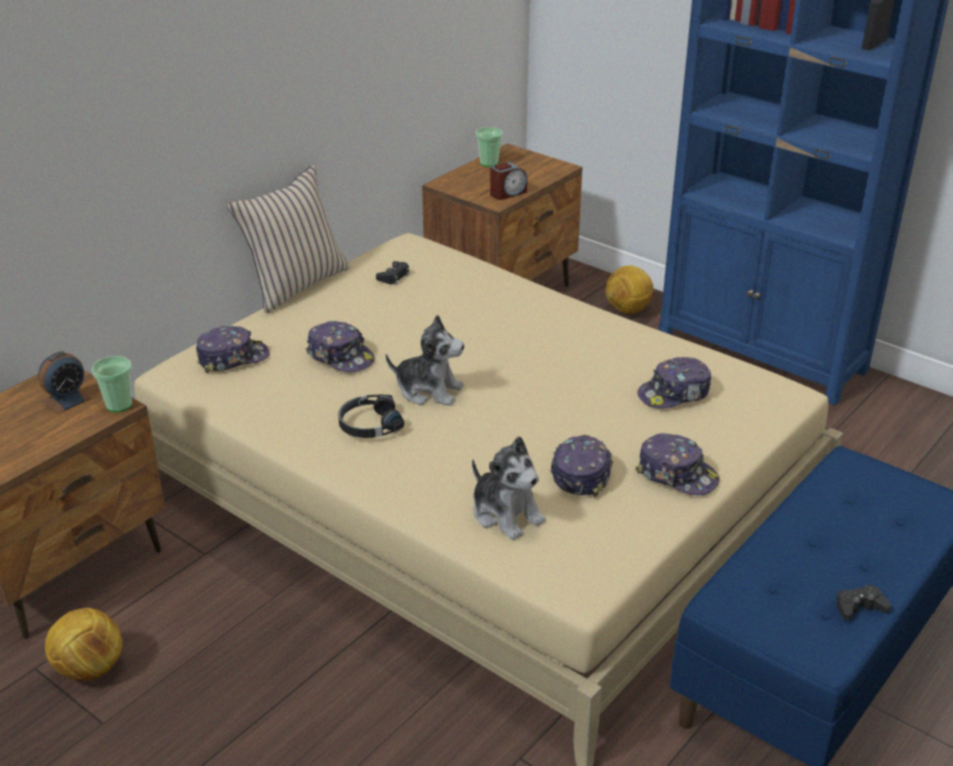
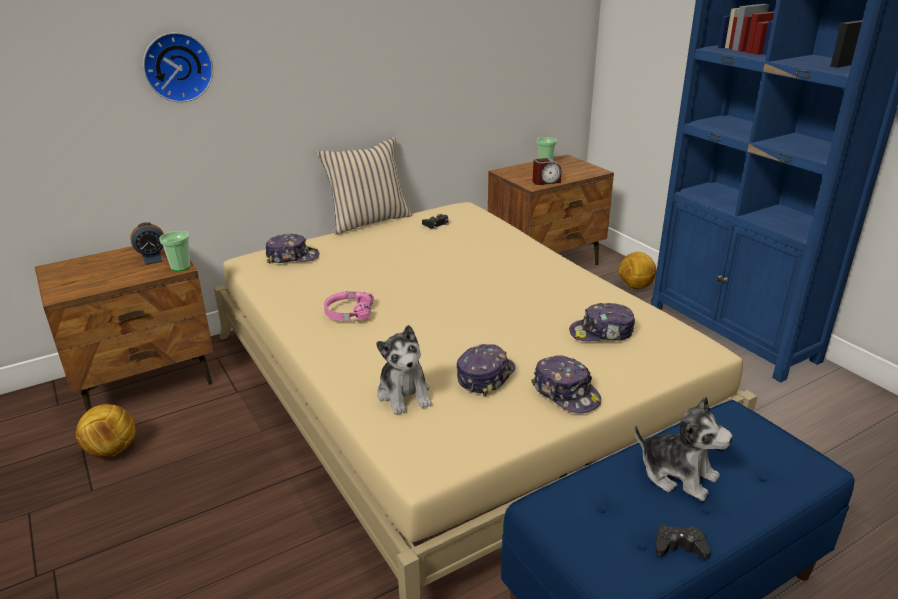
camera: 20 degrees right, 5 degrees down
(58, 126) = (177, 67): none -> wall clock
(341, 356) = (363, 267): cap -> none
(369, 425) = (348, 313): black headphones -> pink headphones
(429, 390) = (408, 298): plush toy -> plush toy (677, 474)

